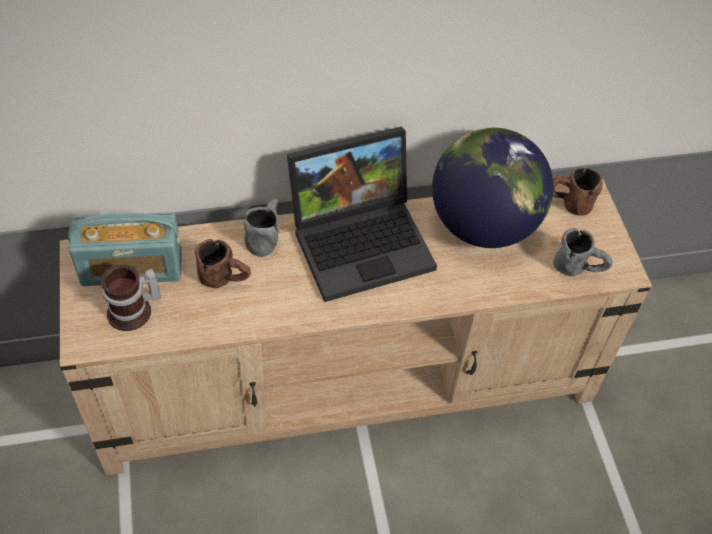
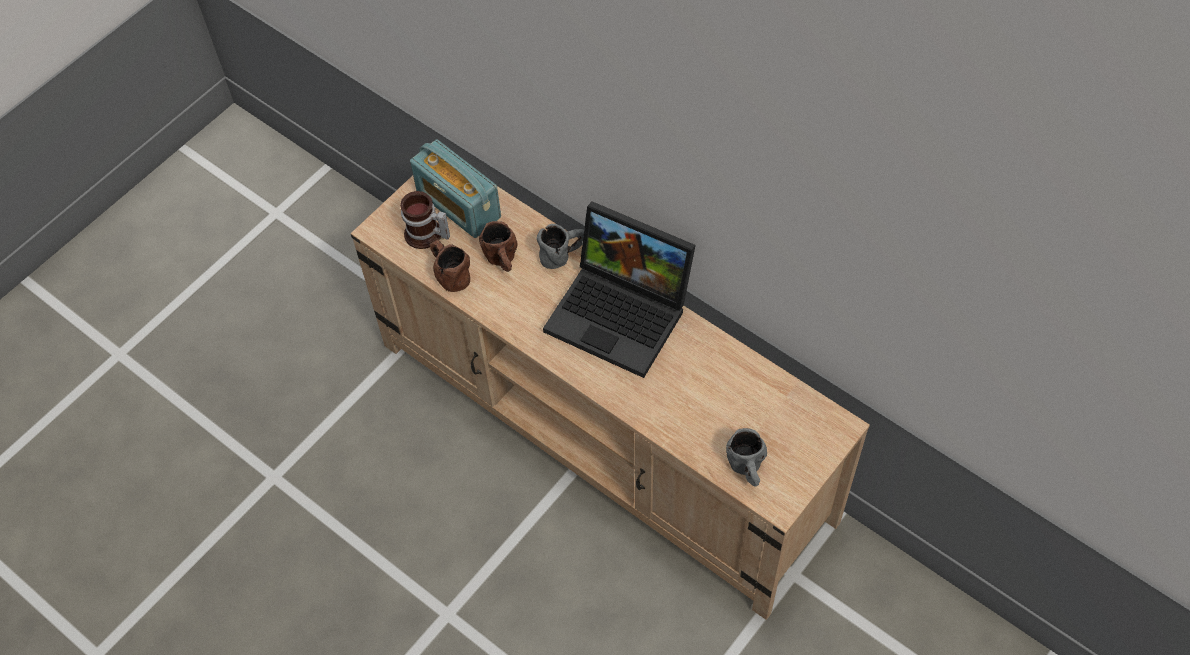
camera: 55 degrees right, 5 degrees up
(483, 225) = (721, 377): globe -> none
(568, 204) = (809, 419): brown mug -> brown mug (449, 273)

